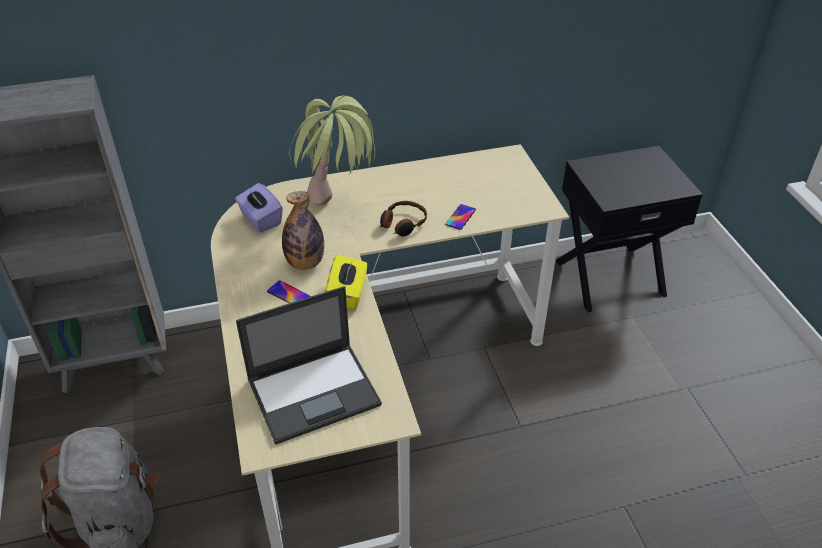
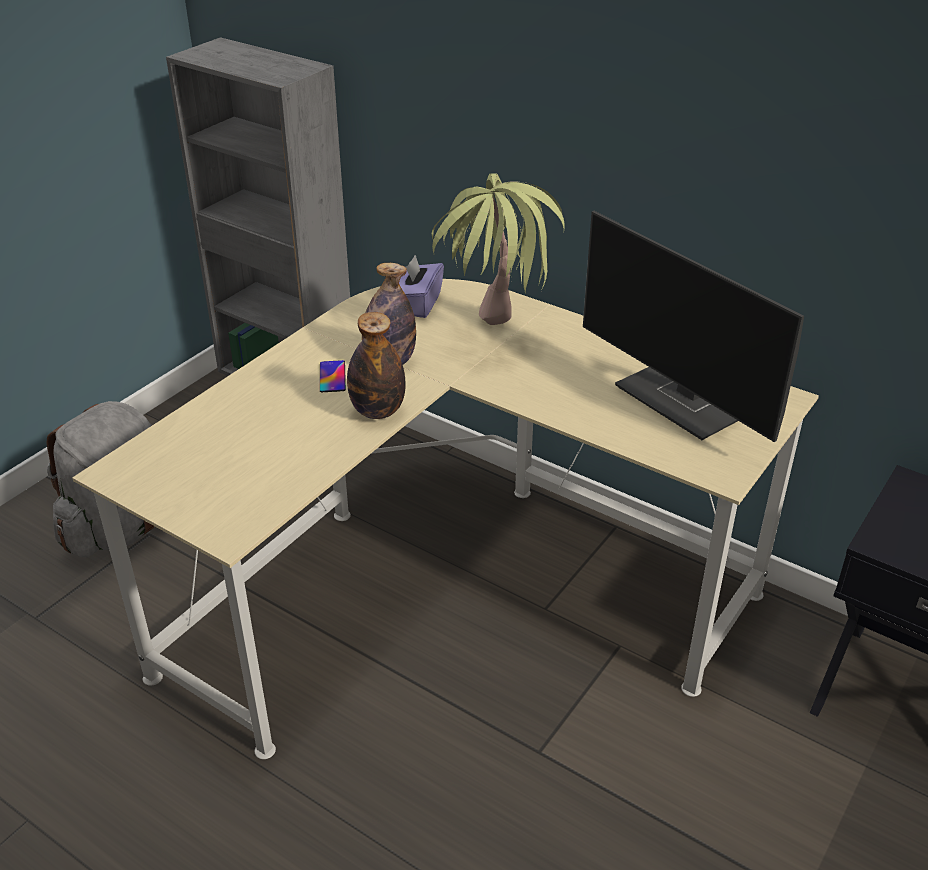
camera: 50 degrees right, 5 degrees down
(315, 391) = (216, 464): laptop -> none
(348, 294) = (378, 411): yellow tissue box -> bottle
(402, 224) = (535, 388): headphones -> none
(460, 217) = (607, 420): phone -> none
(477, 184) = (685, 402): none -> monitor

